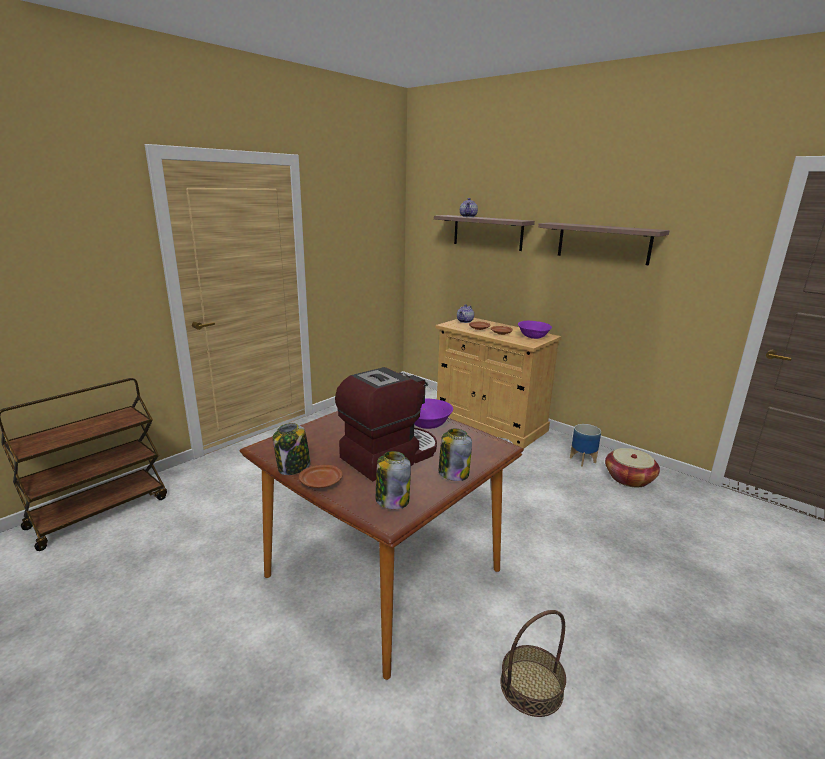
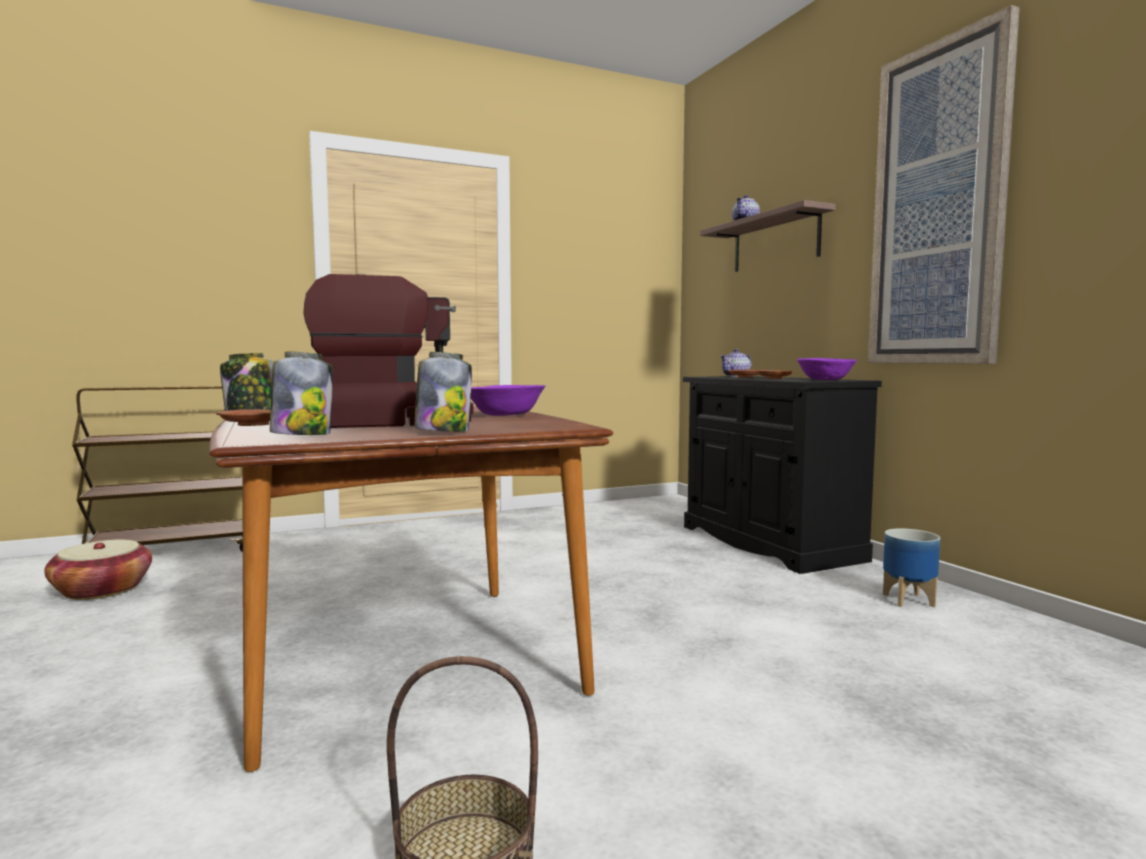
camera: 25 degrees right, 15 degrees down
(489, 423) = (768, 543): beige cabinet -> black cabinet
(603, 243) = (938, 206): shelf -> picture
(629, 478) = (994, 635): basket -> basket (102, 590)

